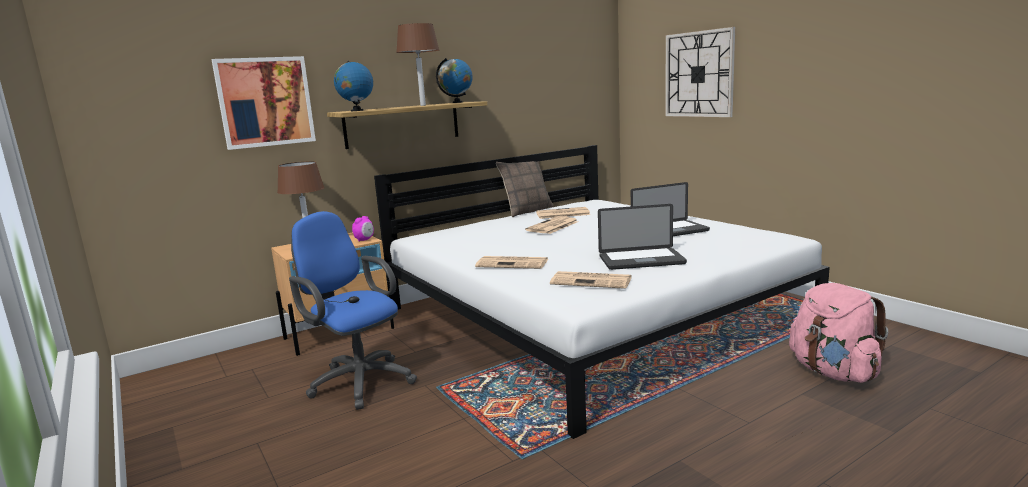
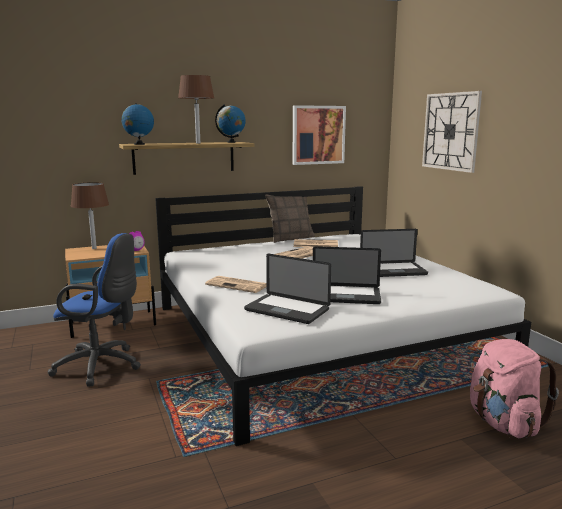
camera: 10 degrees right, 0 degrees up
(265, 102) = (68, 132): picture -> picture (318, 135)
(358, 381) = (102, 366): blue office chair -> blue office chair turned 135 degrees clockwise
(592, 281) = (287, 310): newspaper -> laptop

